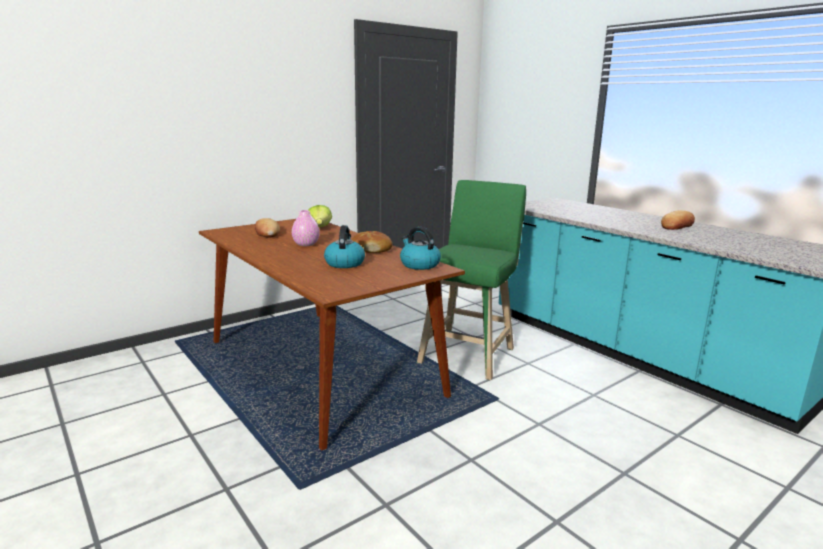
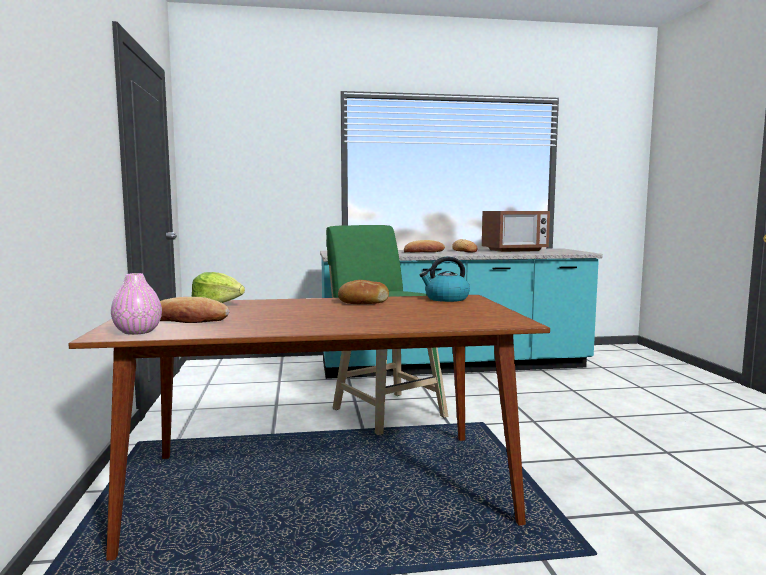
camera: 60 degrees left, 10 degrees down
(306, 244) = (294, 313): pink vase -> pink vase (137, 332)
(344, 263) = (407, 311): kettle -> none
(624, 217) = (424, 251): none -> bread
(747, 238) = (514, 250): none -> microwave

